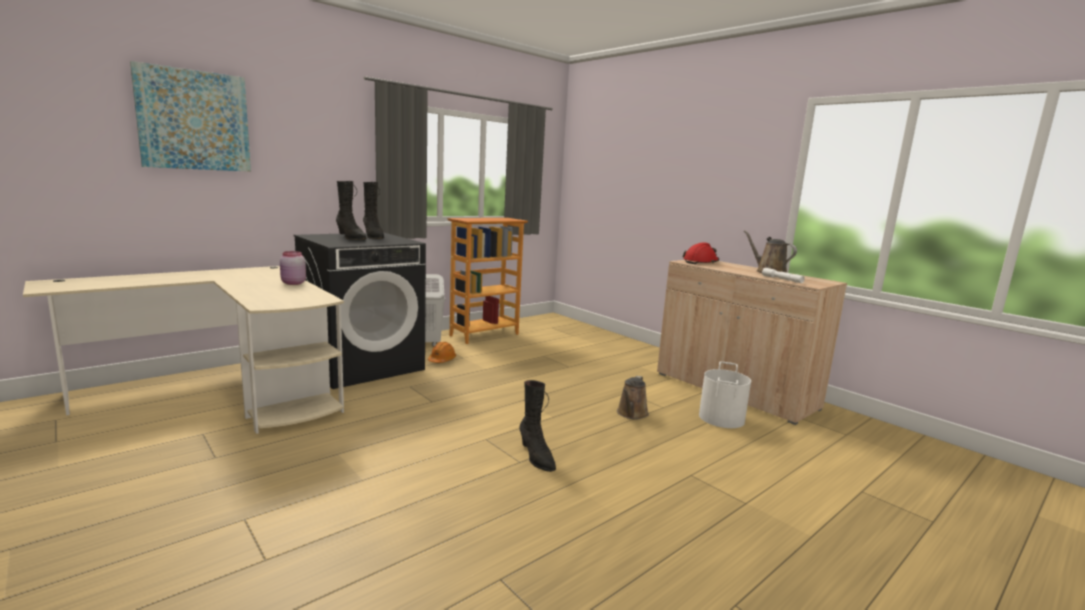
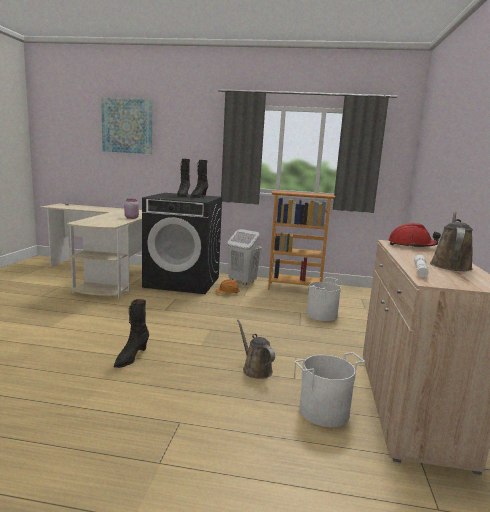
camera: 50 degrees right, 0 degrees up
(562, 352) = (322, 315): none -> white bucket
(631, 414) = (255, 369): brown watering can -> brown watering can turned 75 degrees clockwise

